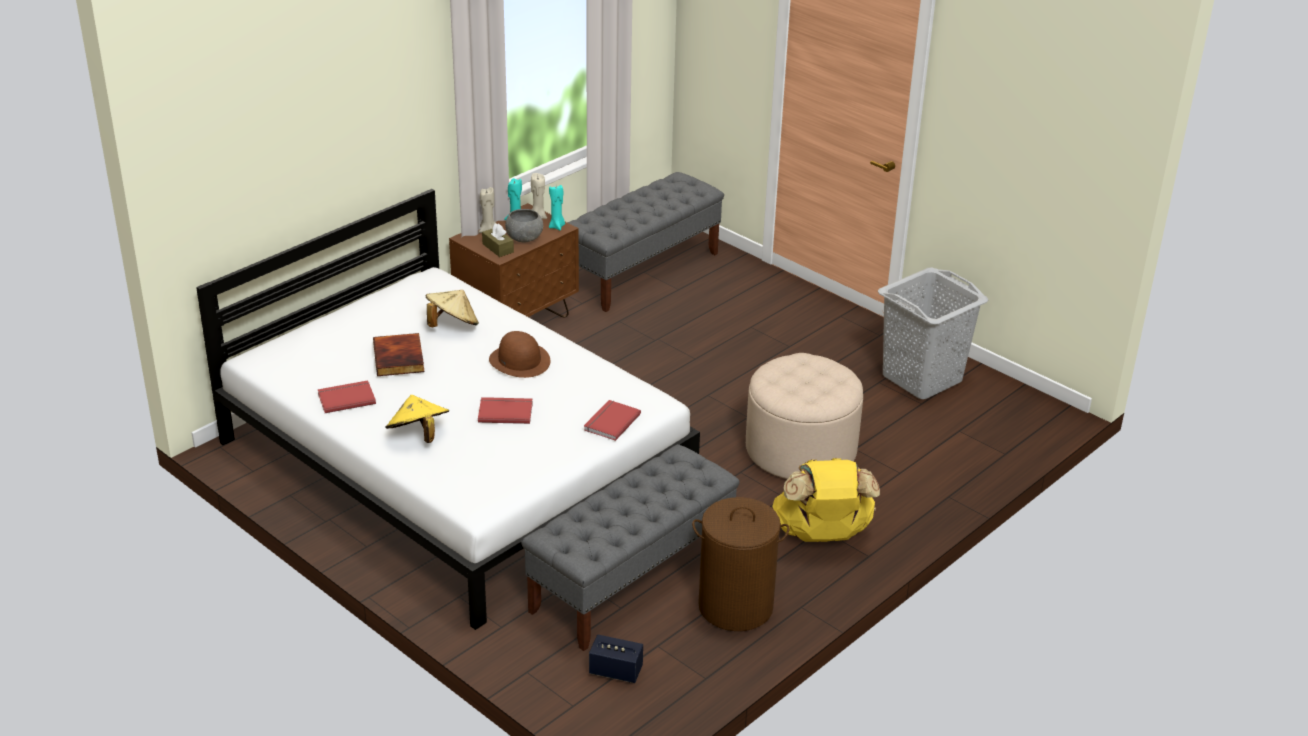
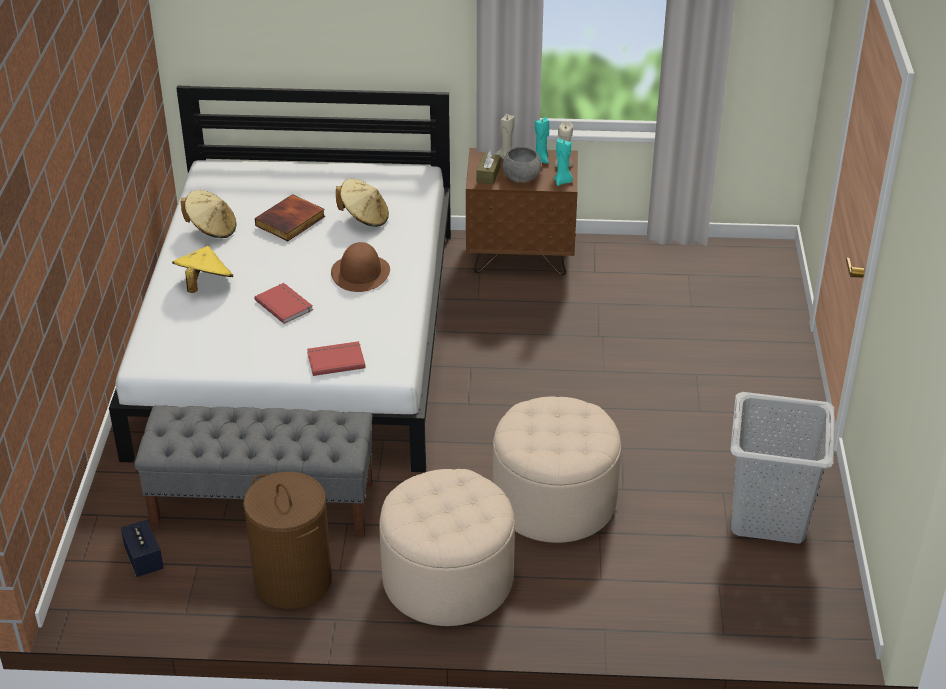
camera: 50 degrees right, 5 degrees up
(346, 398) = (212, 229): red book -> beige hat
(642, 271) = (688, 273): grey bench -> none
(822, 535) = (447, 579): yellow backpack -> beige ottoman

